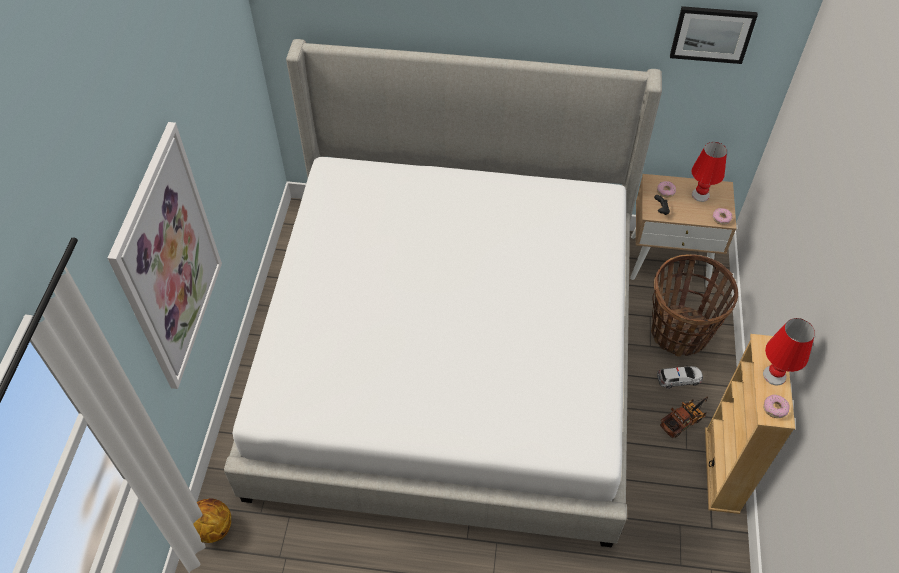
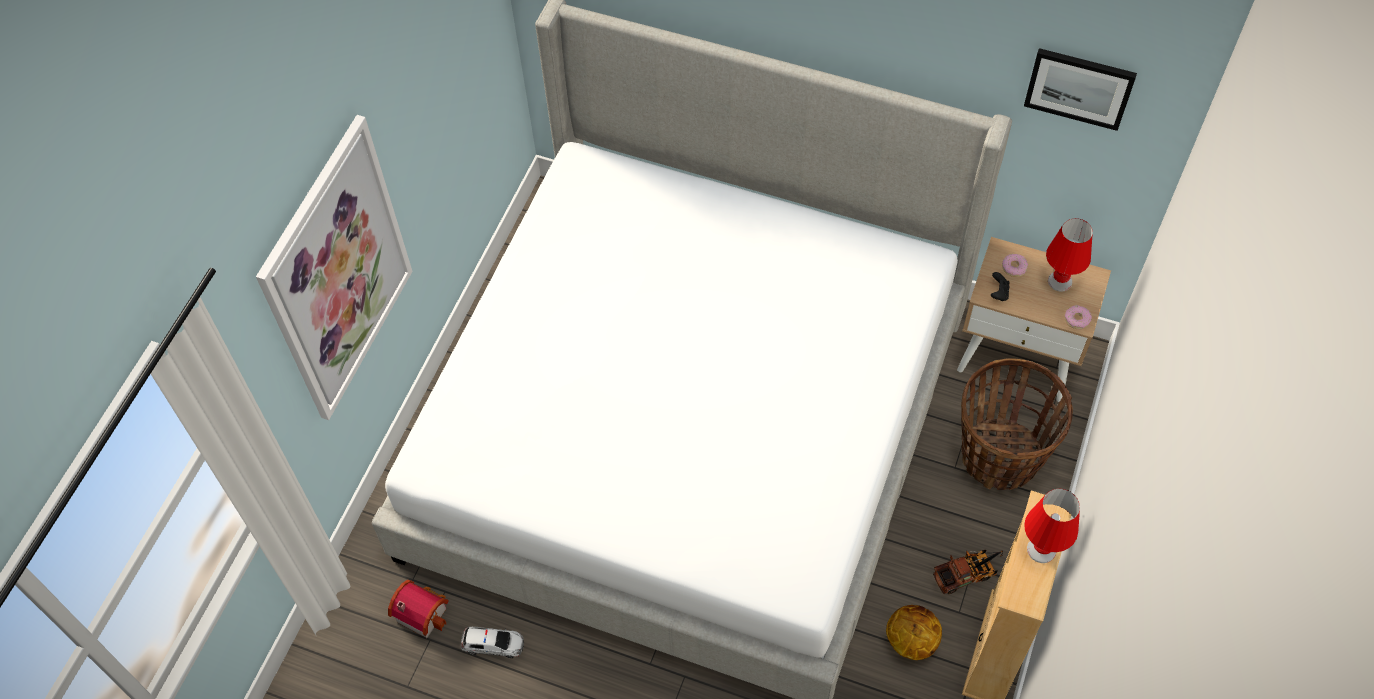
camera: 15 degrees right, 5 degrees up
(212, 528) = (353, 585): basketball -> basketball (910, 641)
(274, 537) = (422, 612): none -> toy house
(679, 379) = (979, 519): toy car -> toy car (493, 644)
(775, 408) = (1026, 591): donut -> none

